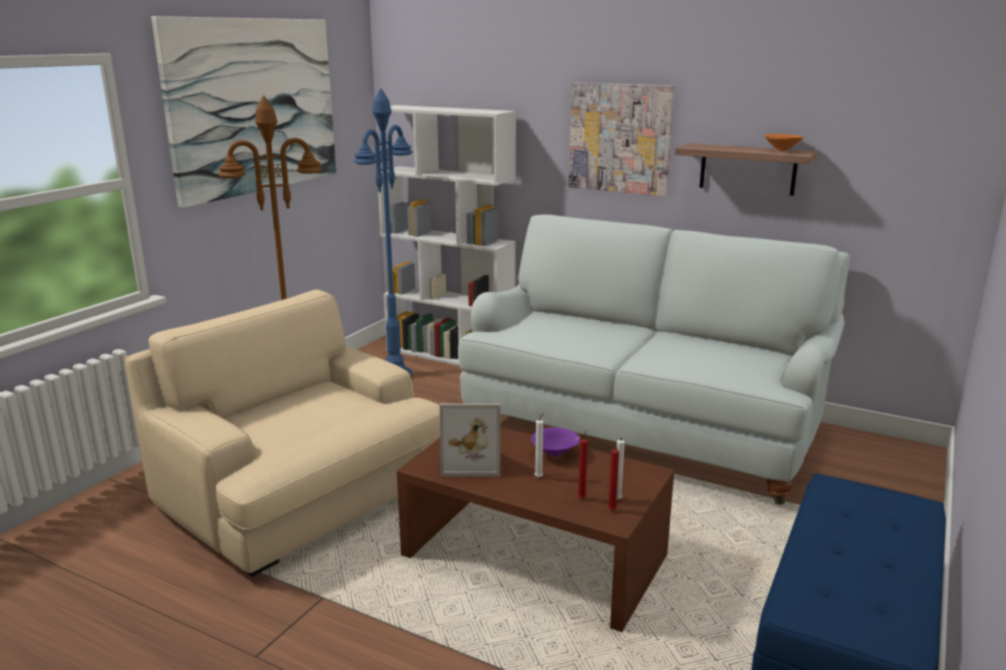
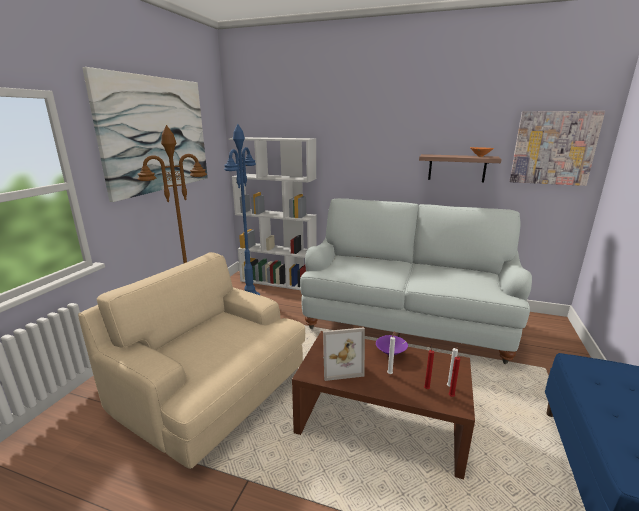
camera: 10 degrees left, 0 degrees up
(620, 138) = (380, 152): picture -> picture (553, 148)

